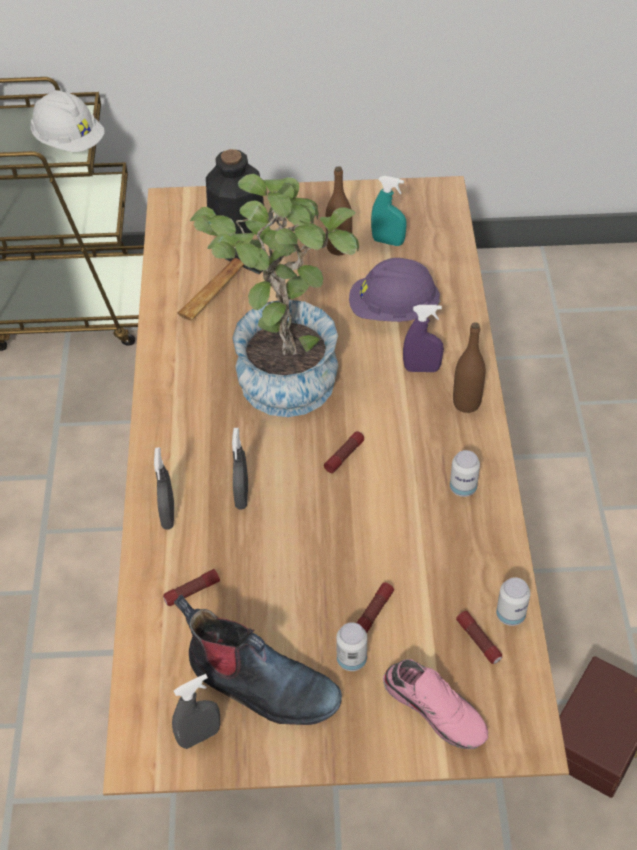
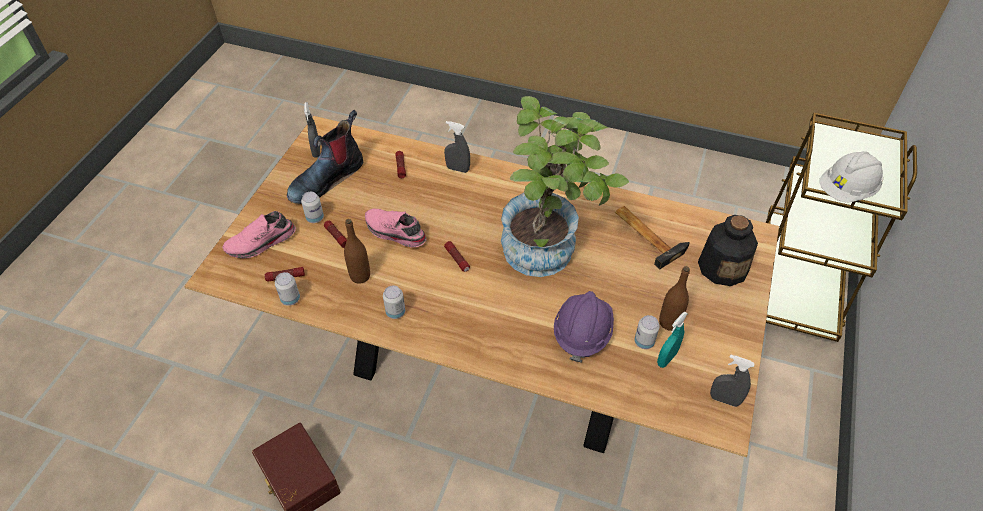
camera: 110 degrees right, 0 degrees up
(241, 496) = (453, 203): grey spray bottle -> grey spray bottle (724, 399)
(332, 543) = (394, 233): none -> pink shoe
(376, 261) = (644, 342): none -> can
(422, 369) = (513, 329): purple spray bottle -> none
(466, 403) = (467, 344): brown bottle -> brown bottle (360, 276)

